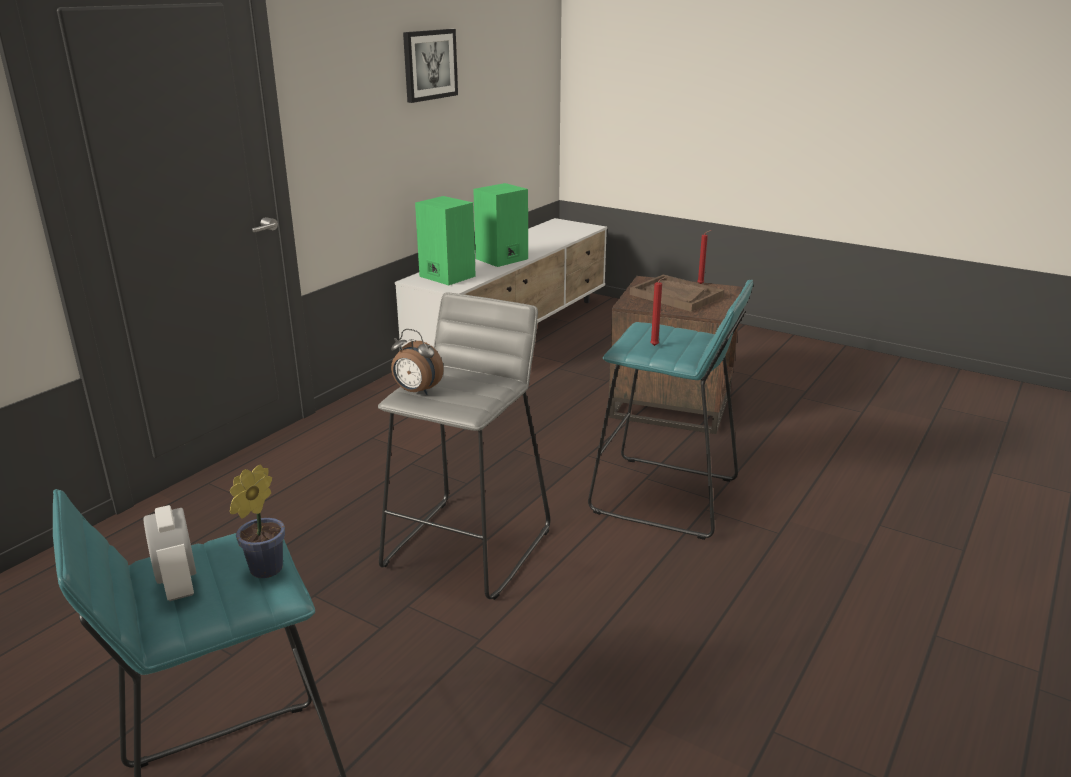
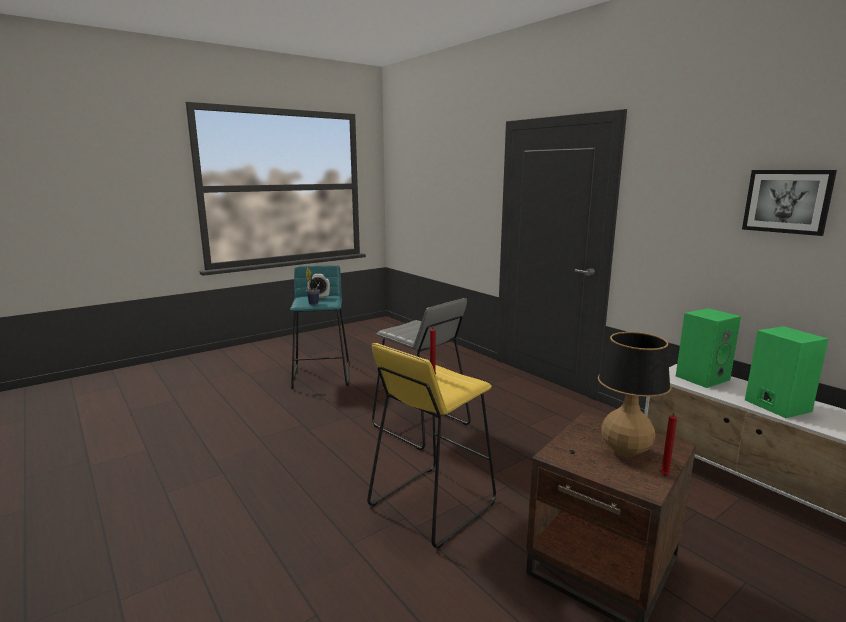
camera: 110 degrees right, 10 degrees down
(416, 391) = (417, 323): alarm clock -> none
(665, 497) = (431, 504): turquoise stool -> yellow stool
(676, 295) = (617, 449): brown tray -> table lamp

